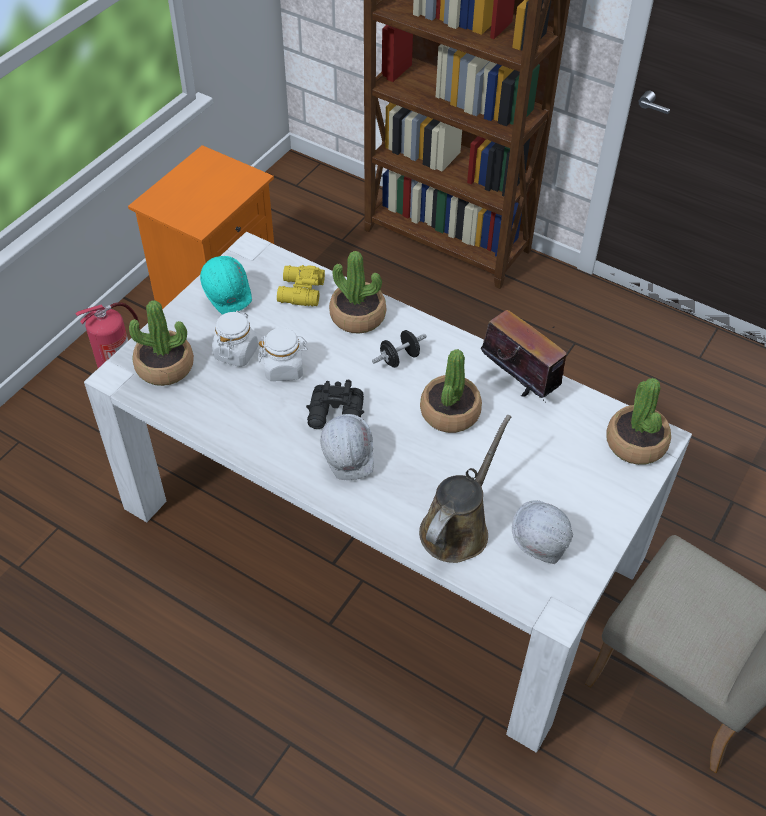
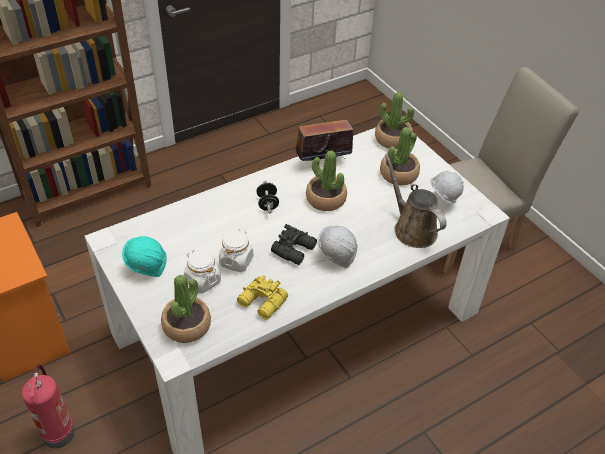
camera: 65 degrees left, 5 degrees down
(300, 292) = (171, 229): yellow binoculars -> yellow binoculars (262, 303)
(358, 316) = (216, 209): potted plant -> potted plant (398, 174)

